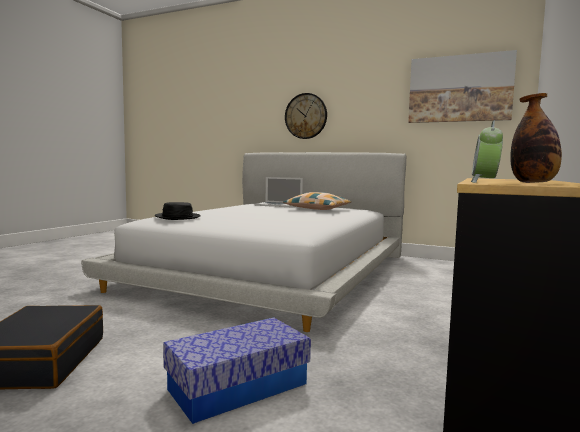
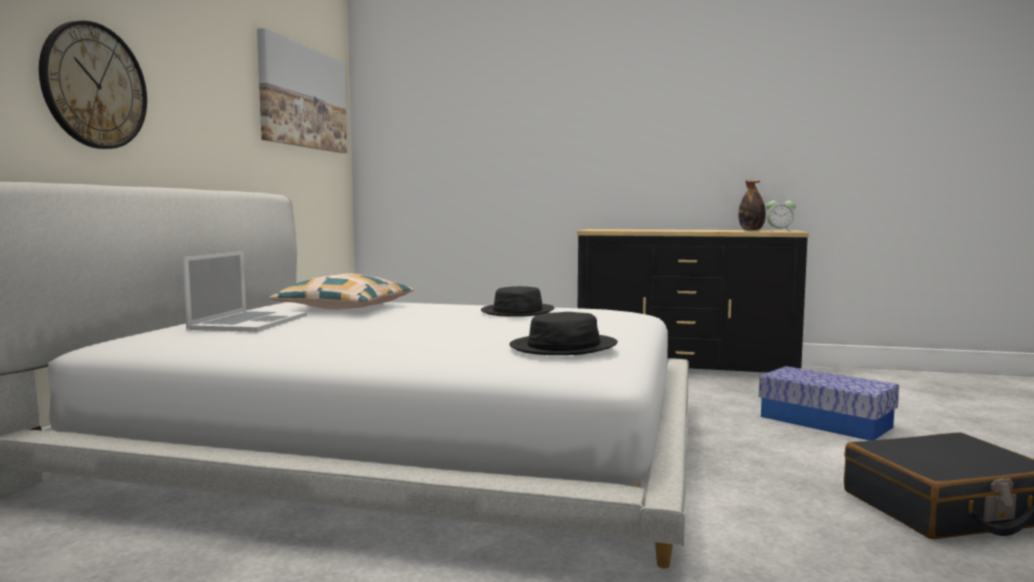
camera: 100 degrees left, 0 degrees up
(289, 219) = (517, 311): none -> black hat

